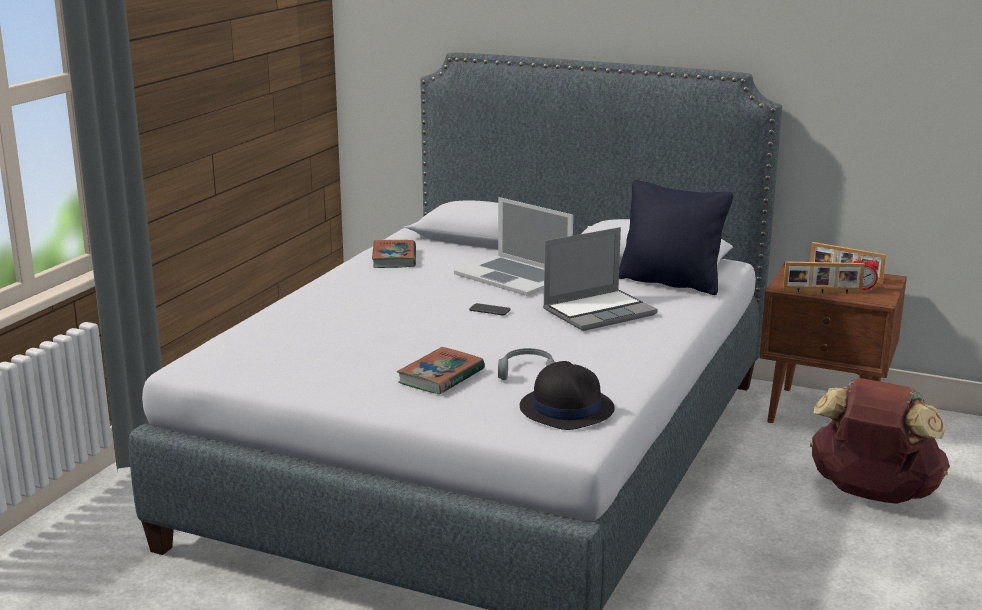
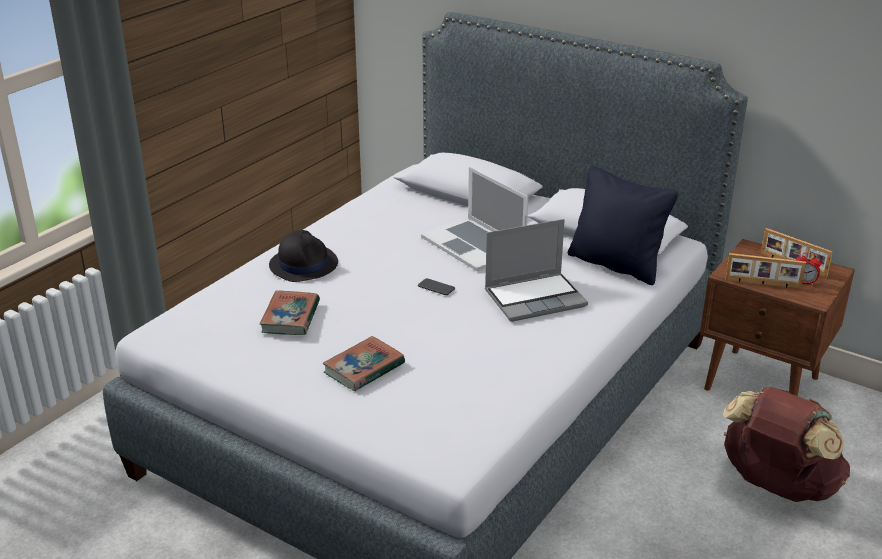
camera: 10 degrees right, 10 degrees up
(394, 258) = (375, 212): book -> book (290, 317)
(528, 372) = (443, 370): grey headphones -> none
(566, 408) = (461, 421): black hat -> black hat (303, 264)

